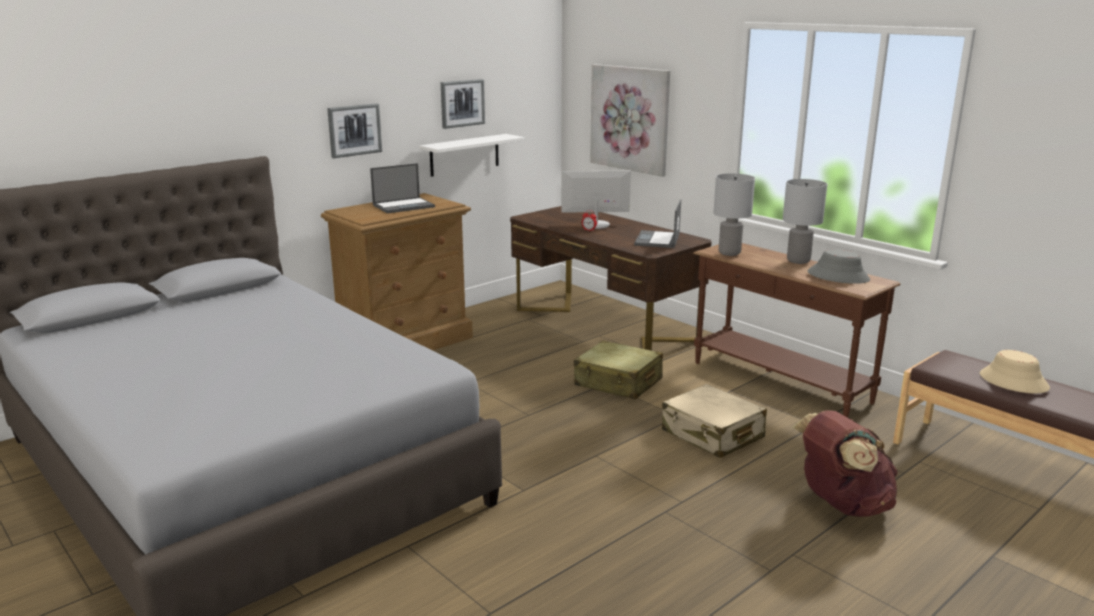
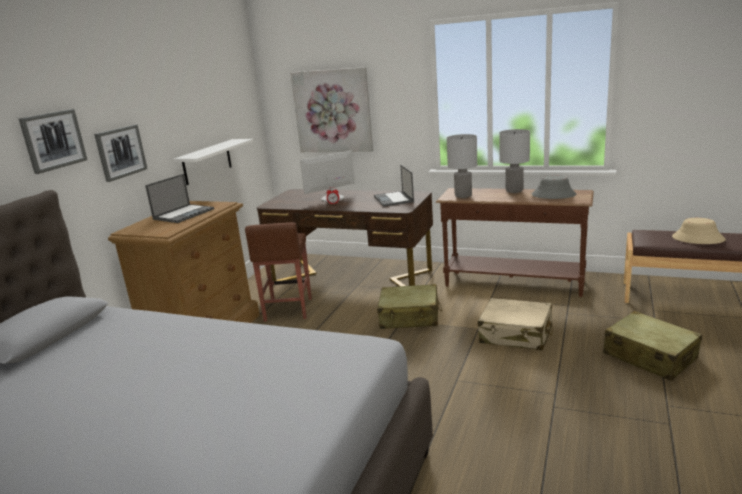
camera: 25 degrees left, 0 degrees up
(462, 103) = (198, 116): picture -> picture (53, 140)
(504, 340) = (288, 310): none -> brown stool
(841, 505) = (649, 356): brown backpack -> beige suitcase

